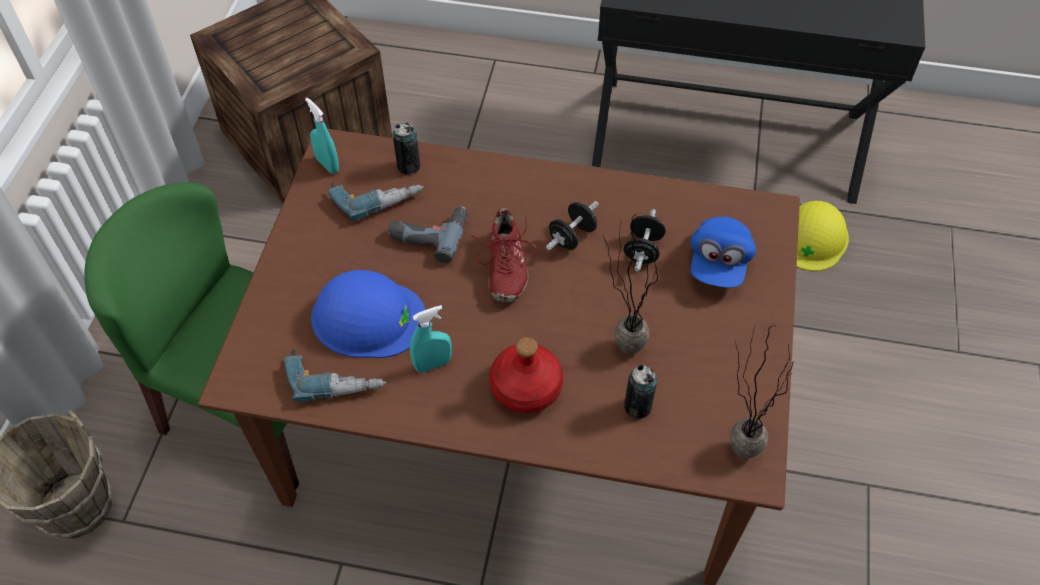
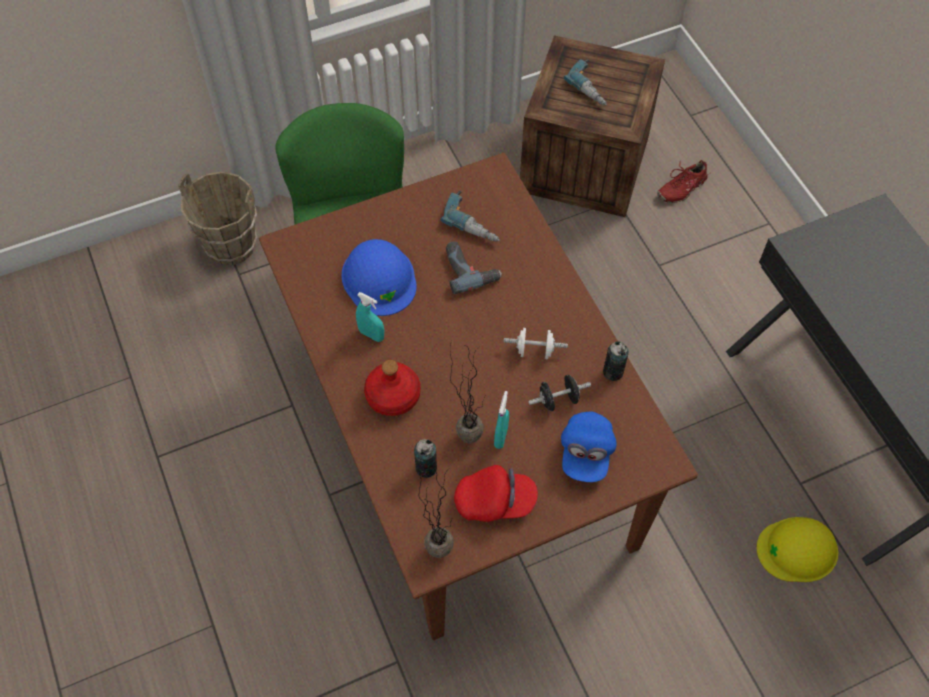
camera: 55 degrees right, 5 degrees up
(327, 165) = (477, 179): turquoise spray bottle -> turquoise spray bottle (501, 436)
(336, 377) = (325, 291): power drill -> power drill (592, 87)
(408, 166) = (514, 222): can -> can (613, 372)
(505, 267) = (477, 327): red shoe -> red shoe (681, 188)
(572, 237) = (534, 351): black dumbbell -> white dumbbell
(718, 263) = (586, 453): blue cap -> blue cap turned 60 degrees counterclockwise
(720, 368) = (495, 501): none -> red cap

